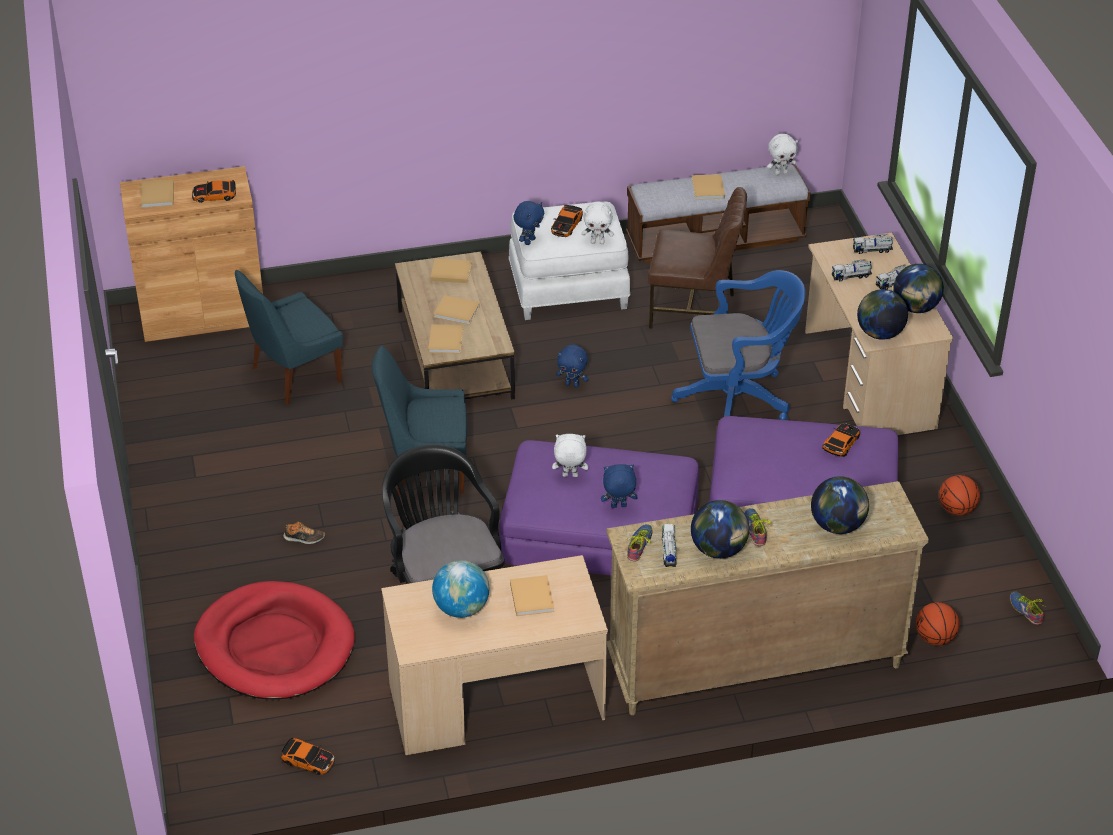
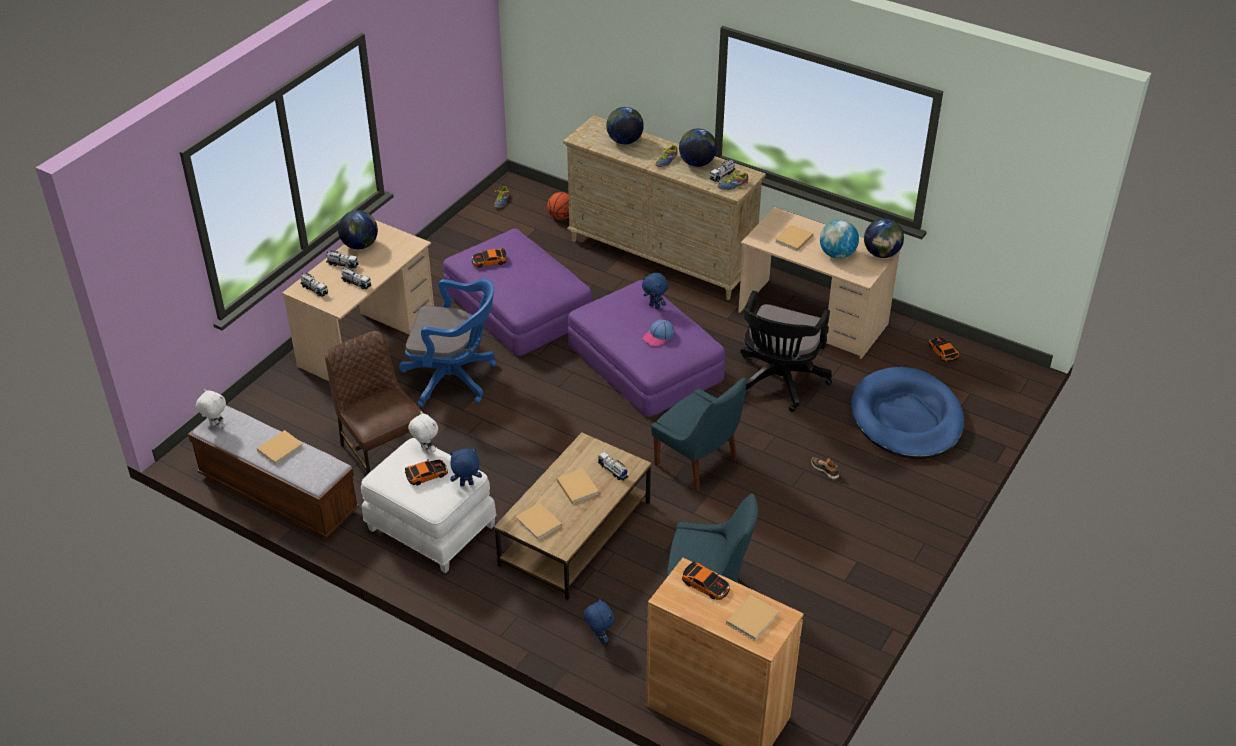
camera: 135 degrees left, 0 degrees up
(275, 646) = (906, 418): red dog bed -> blue dog bed
(446, 339) = (613, 471): beige book -> toy truck
(569, 476) = (658, 336): white plush toy -> cap
(572, 384) = (533, 456): blue plush toy -> blue plush toy (599, 637)
(739, 399) = (454, 379): blue office chair -> blue office chair turned 150 degrees clockwise
(879, 333) = (405, 245): globe -> globe (881, 254)
(957, 509) = (450, 254): basketball -> none

